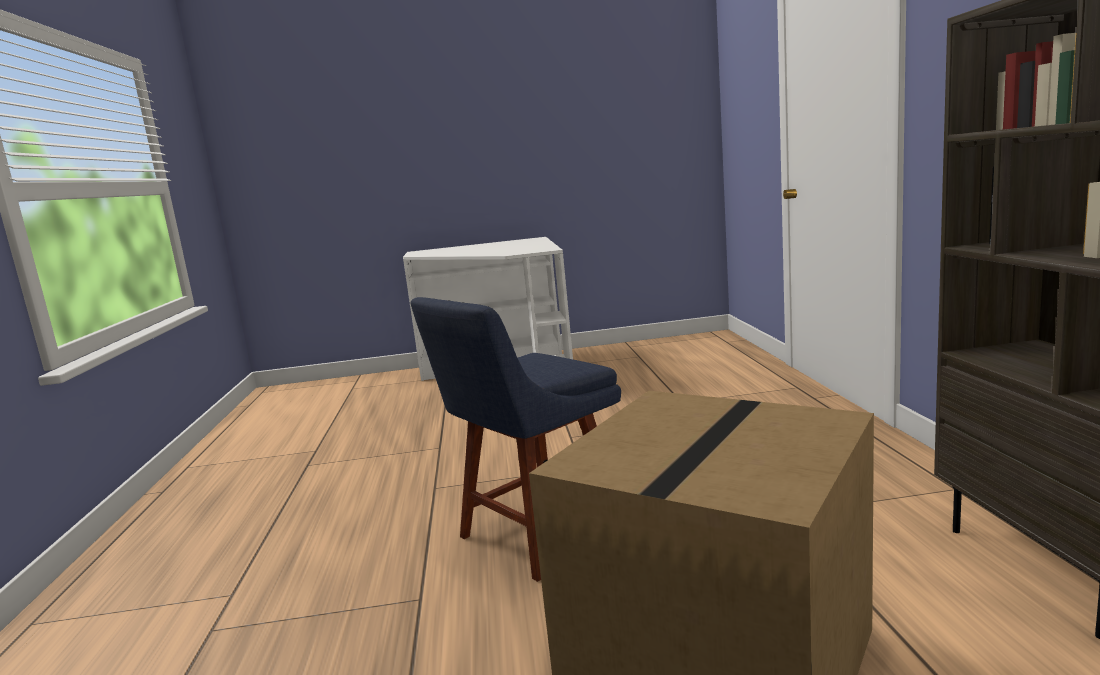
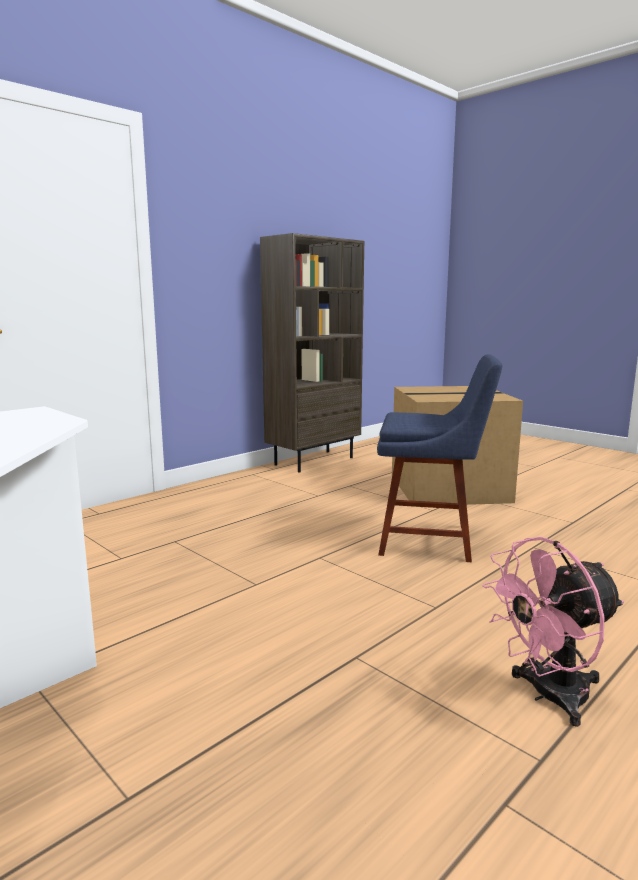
camera: 130 degrees left, 0 degrees up
(316, 485) = (548, 696): none -> pink fan

